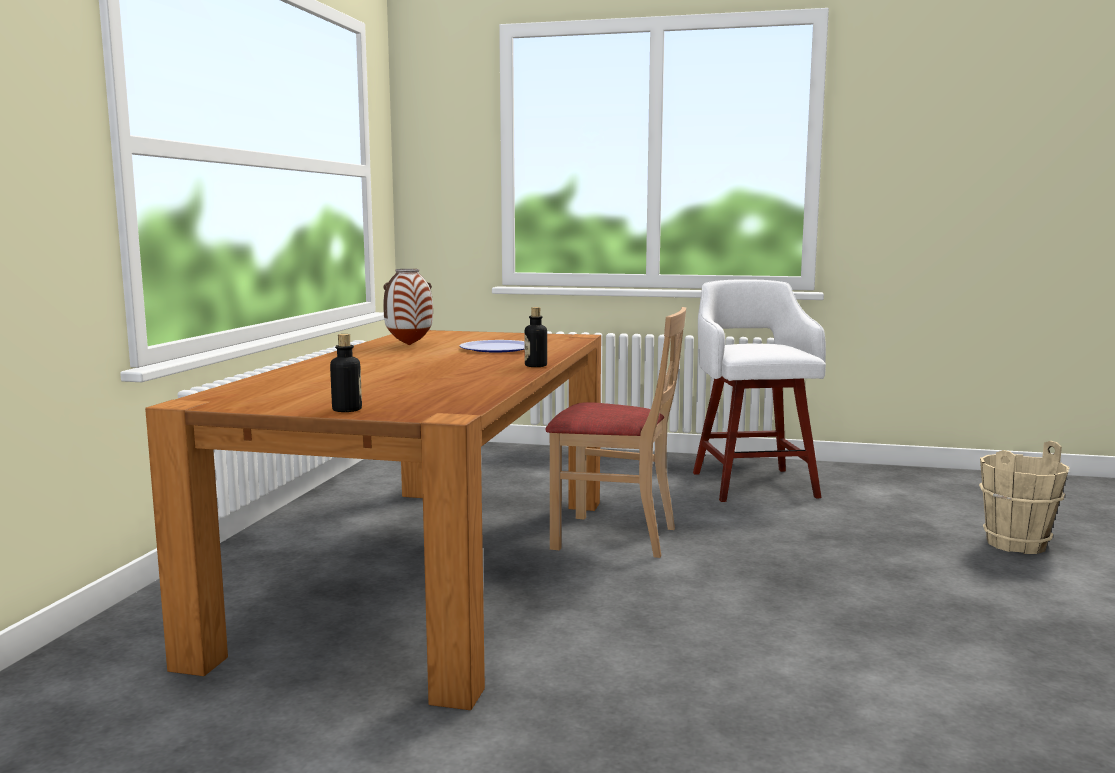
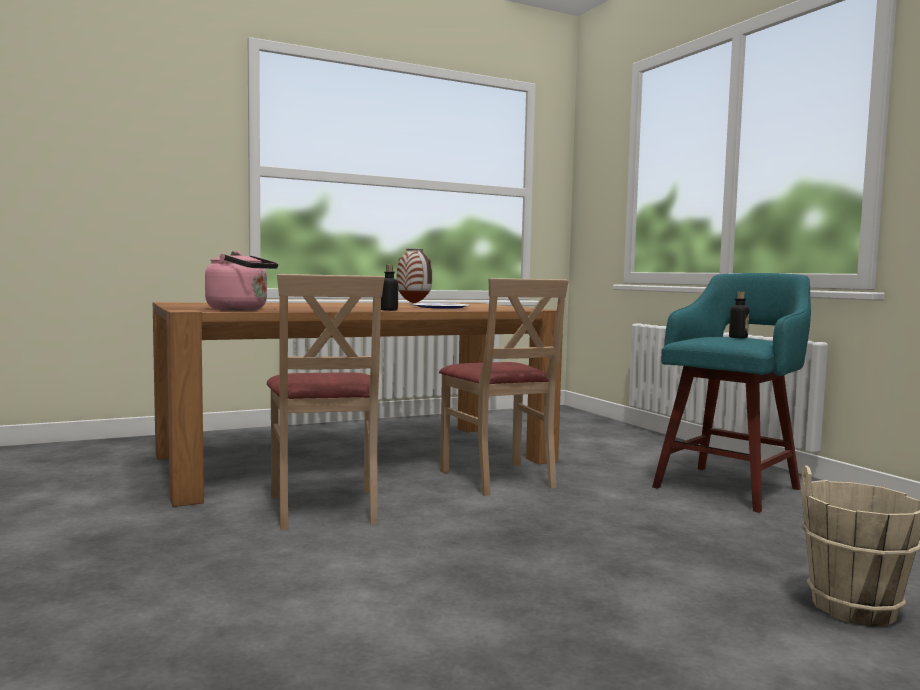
camera: 50 degrees right, 5 degrees down
(347, 409) = (185, 307): bottle -> bottle (738, 337)
(449, 399) = (241, 309): none -> pink kettle
(602, 630) = (325, 508): none -> beige chair
(753, 483) = (729, 487): white stool -> turquoise stool

